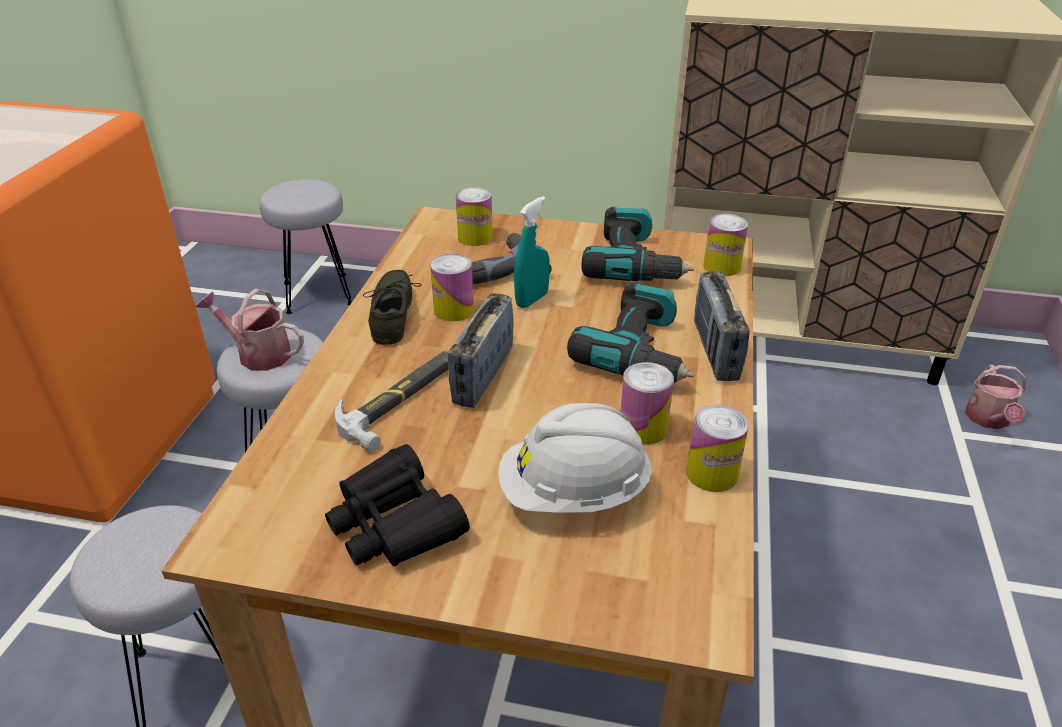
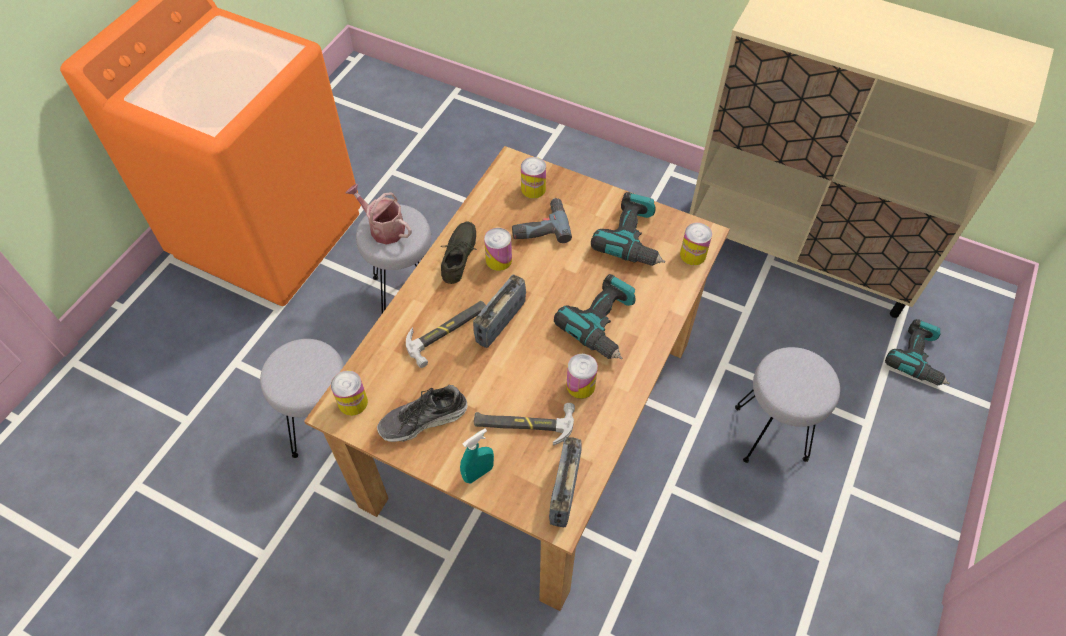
camera: 15 degrees right, 20 degrees up
(317, 294) = (446, 130): grey stool -> grey stool (770, 434)
(395, 523) = (423, 419): black binoculars -> shoe
(532, 300) = (551, 261): turquoise spray bottle -> turquoise spray bottle (478, 473)
(574, 493) = (523, 423): white hard hat -> hammer
(712, 473) = (606, 428): can -> can (353, 402)
(715, 351) = (651, 334): radio -> radio (564, 490)
(989, 420) = (918, 358): watering can -> power drill

